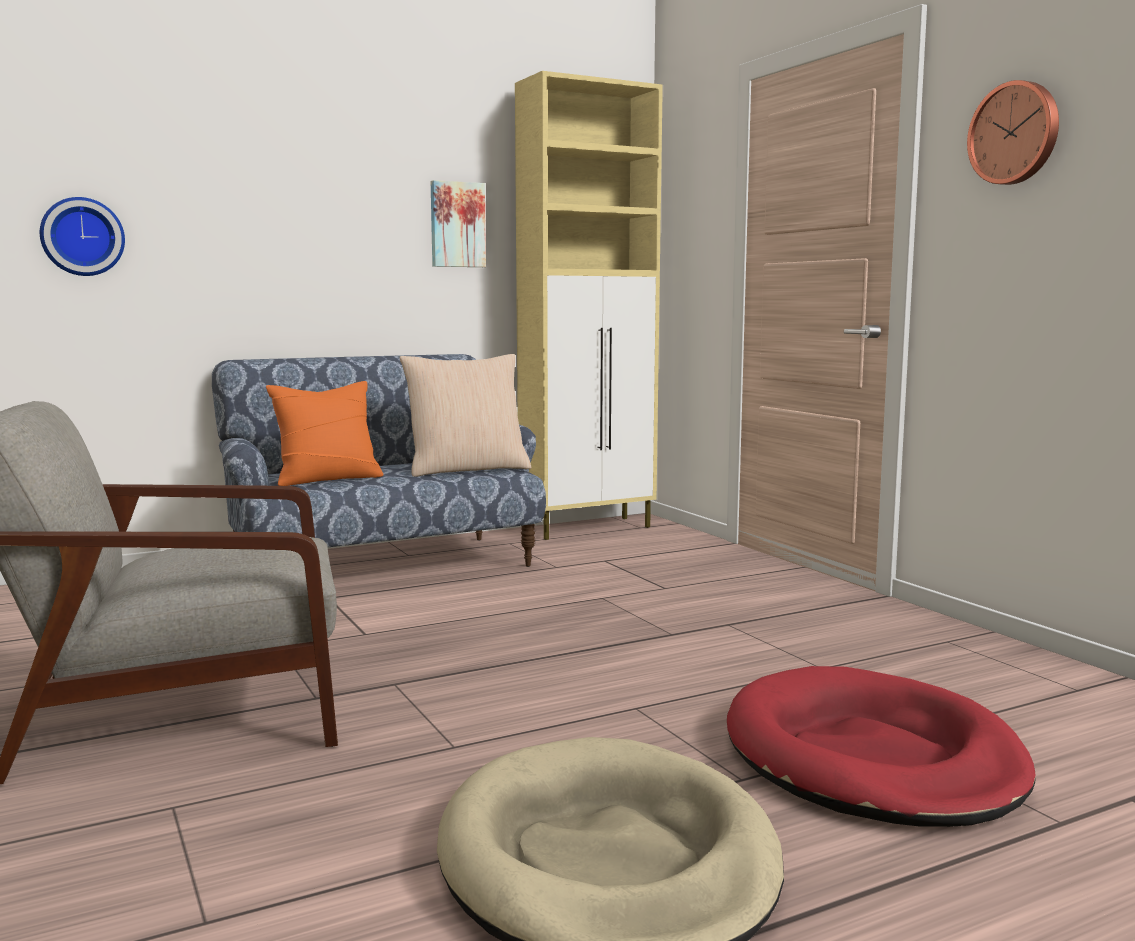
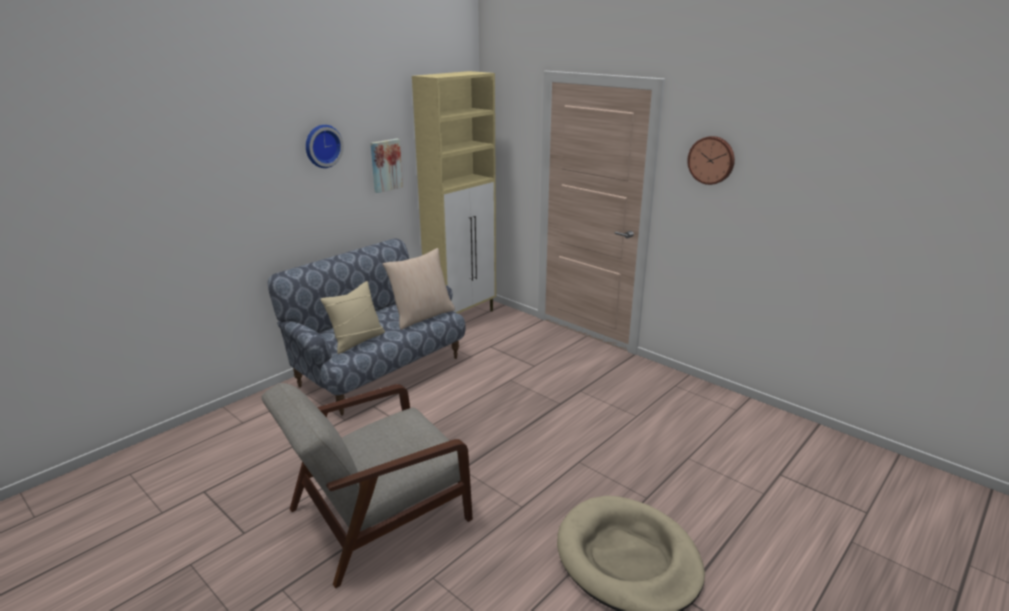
camera: 20 degrees left, 15 degrees up
(82, 237) = (183, 221): wall clock -> wall clock (322, 146)
(327, 479) = (357, 340): orange pillow -> beige pillow
(871, 758) = (685, 472): red dog bed -> none

